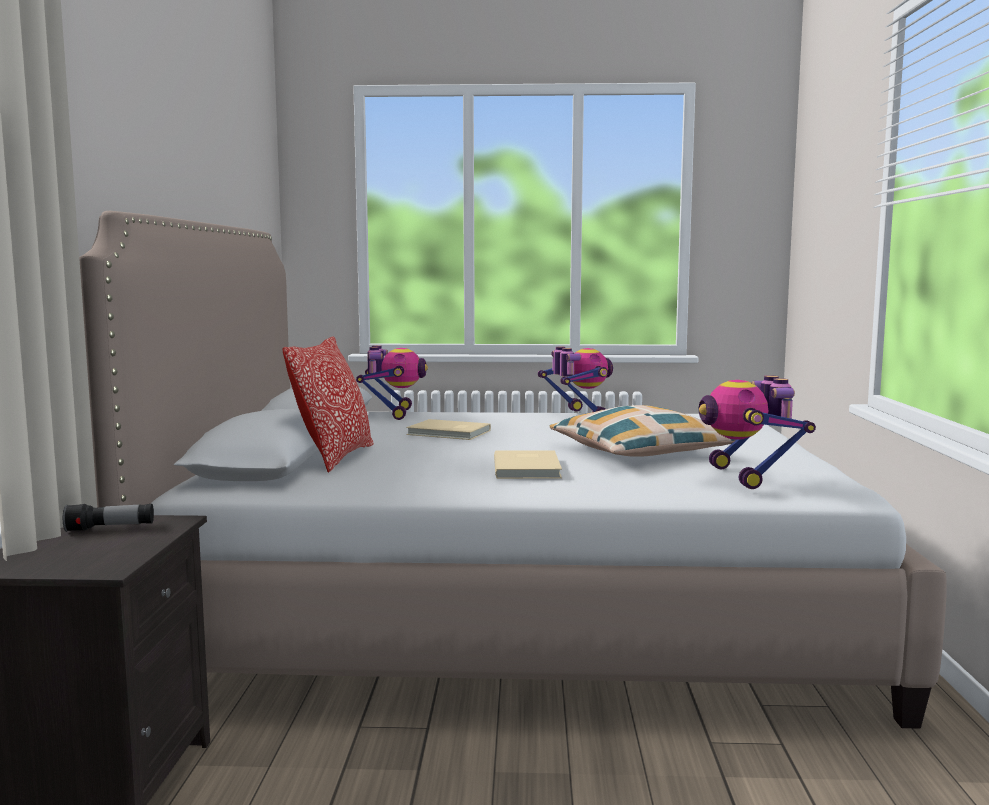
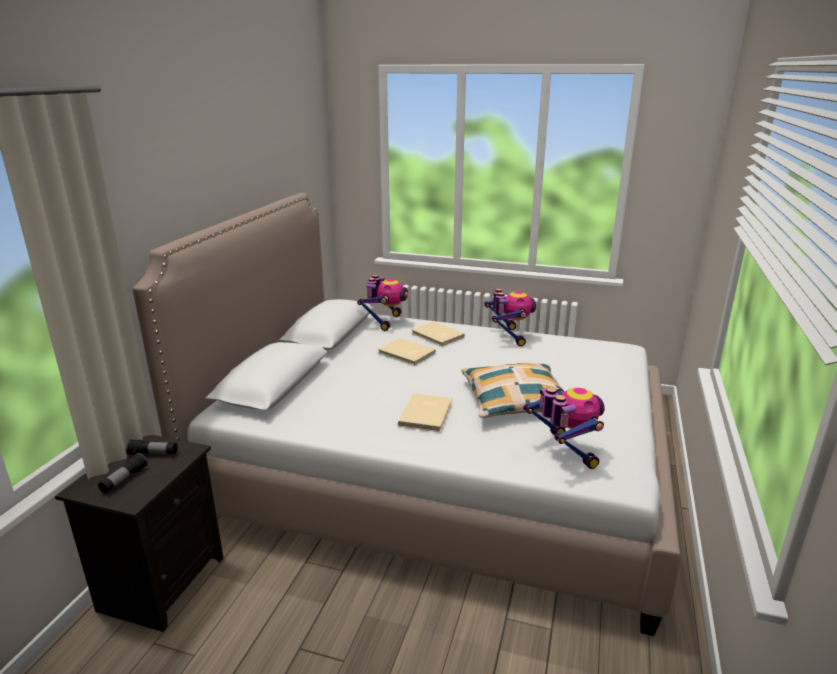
camera: 15 degrees right, 15 degrees up
(75, 553) = (124, 480): none -> flashlight
(334, 457) = (316, 381): pillow -> none
(479, 419) = (437, 336): none -> beige book
(747, 477) = (564, 452): toy robot -> toy robot turned 150 degrees clockwise

